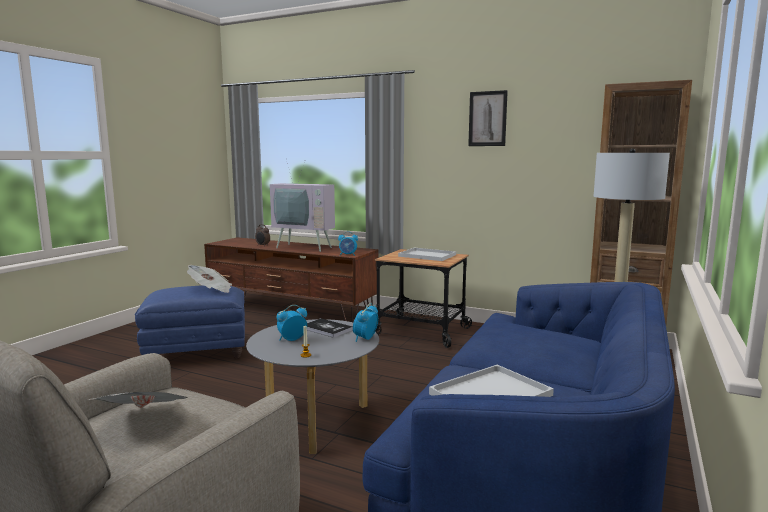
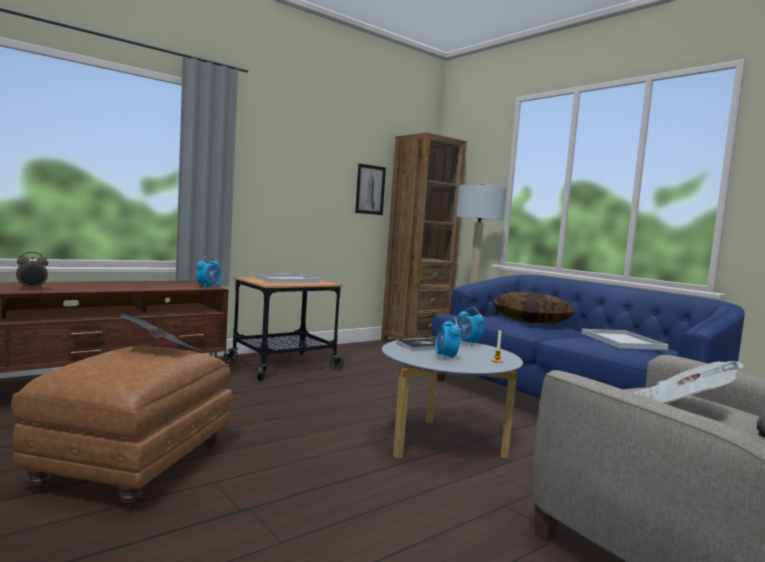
camera: 65 degrees left, 5 degrees down
(196, 352) = (133, 467): blue ottoman -> brown ottoman
(306, 247) = (109, 285): television -> none
(487, 119) = (308, 140): picture -> picture (370, 189)
(539, 344) = (530, 320): none -> pillow

